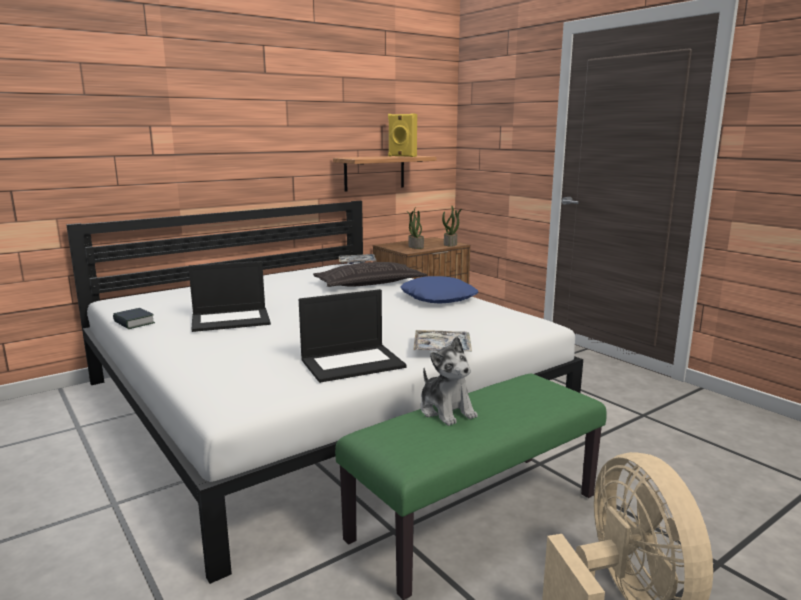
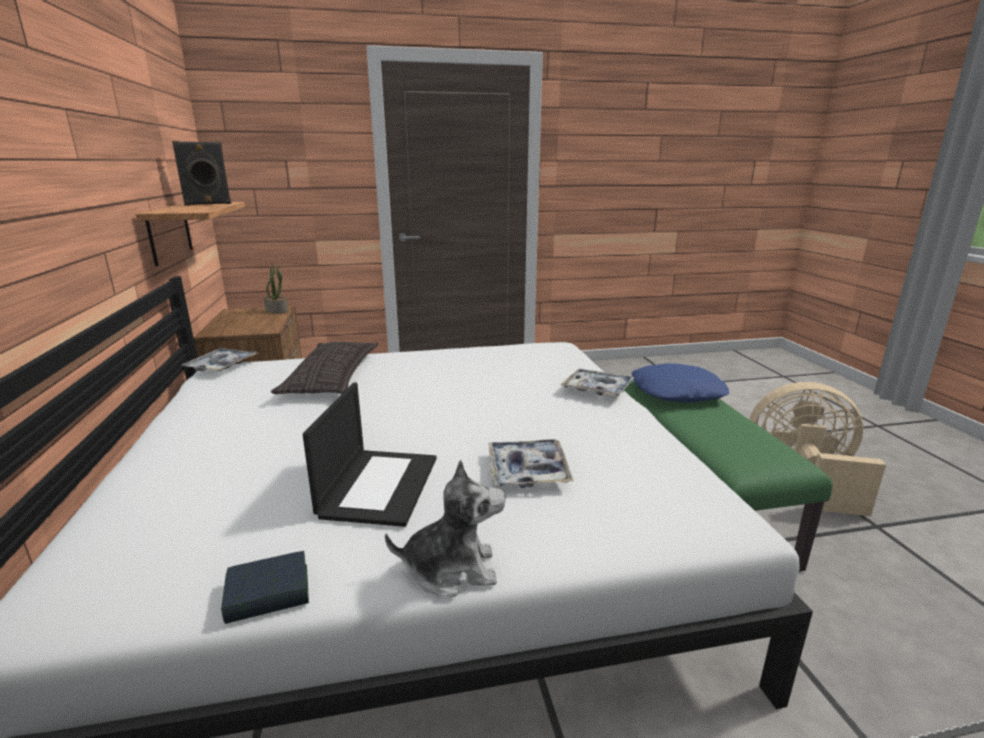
camera: 65 degrees left, 5 degrees up
(270, 346) = (527, 471): none -> tray
(353, 363) = (612, 433): laptop -> none
(402, 156) = (208, 204): yellow speaker -> black speaker
(415, 247) = (254, 324): potted plant -> none
(439, 298) = (437, 360): blue pillow -> blue pillow (676, 392)
(446, 411) = (703, 425): plush toy -> plush toy (451, 569)

